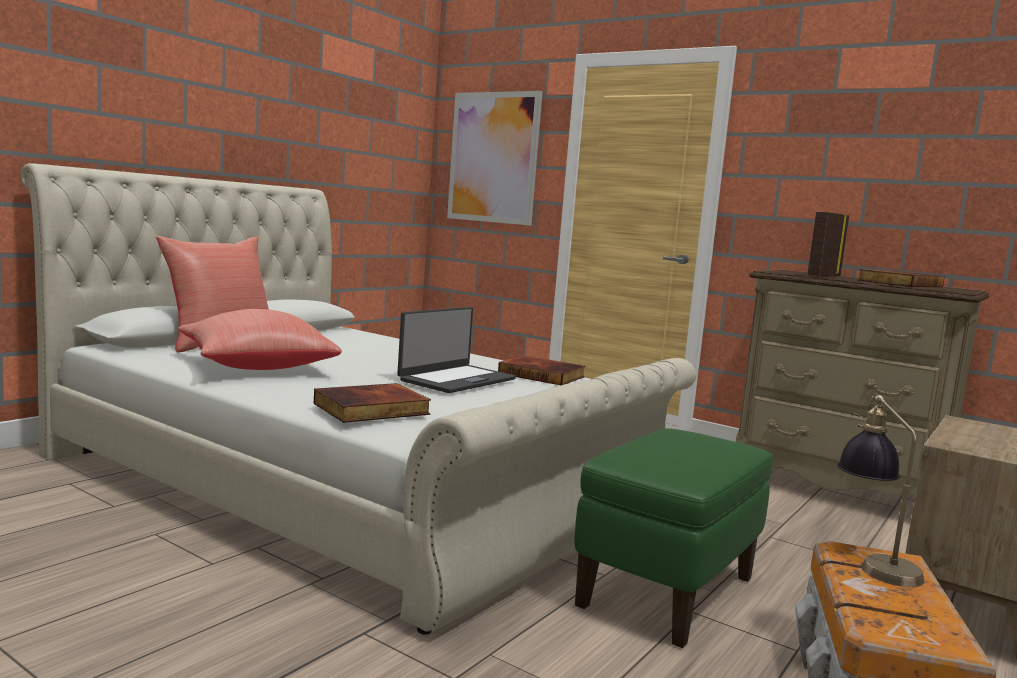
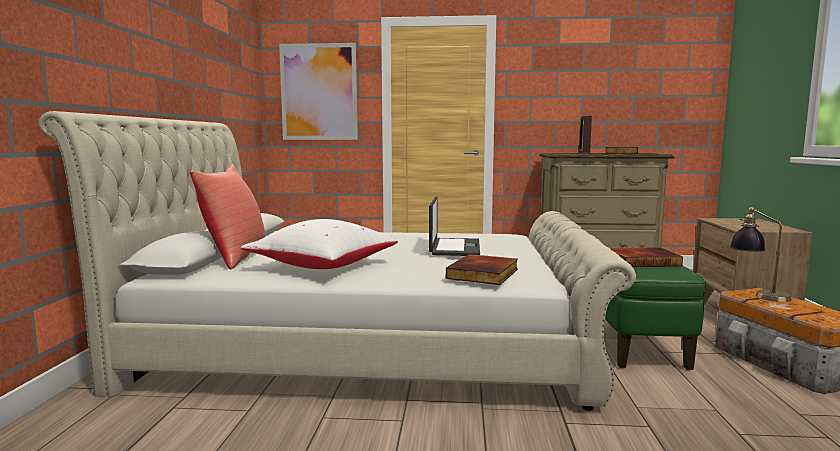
camera: 30 degrees left, 0 degrees up
(255, 368) = (321, 267): red pillow -> white pillow
(542, 375) = (476, 236): book -> book (642, 261)

